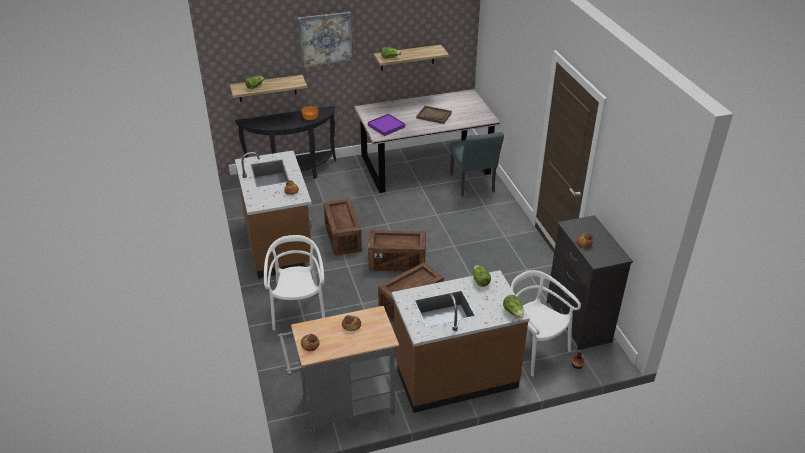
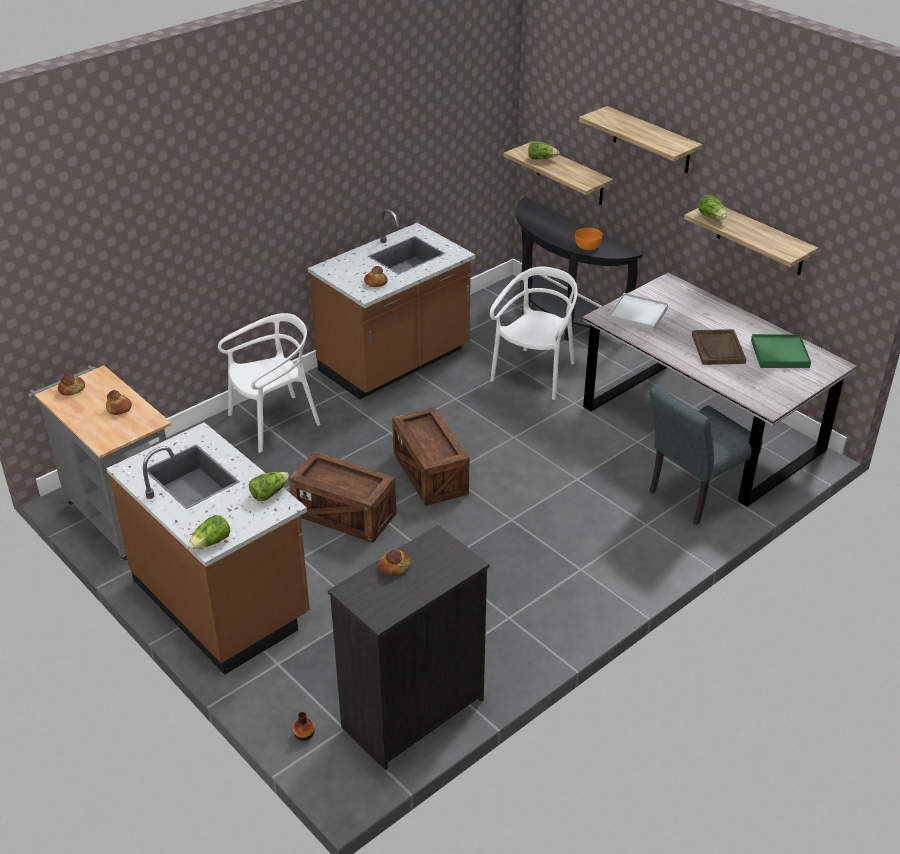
camera: 65 degrees right, 0 degrees up
(326, 39) = (651, 140): picture -> shelf
(343, 237) = (449, 408): crate -> none
(386, 126) = (638, 315): purple tray -> white tray
(450, 102) = (779, 354): none -> green tray
(533, 349) = (317, 672): white chair -> white chair (535, 374)

